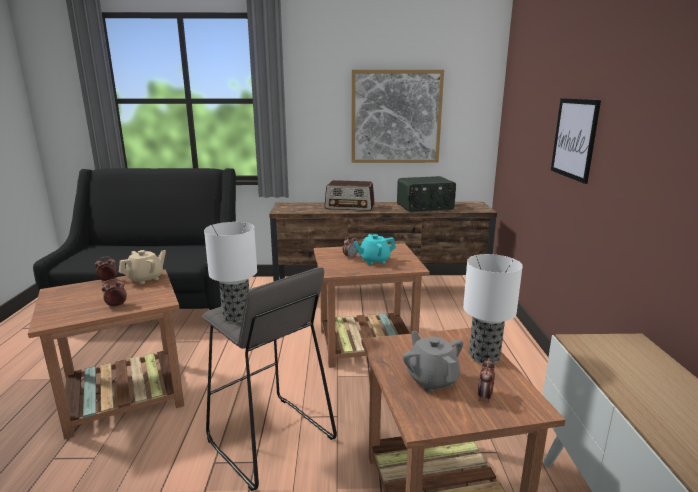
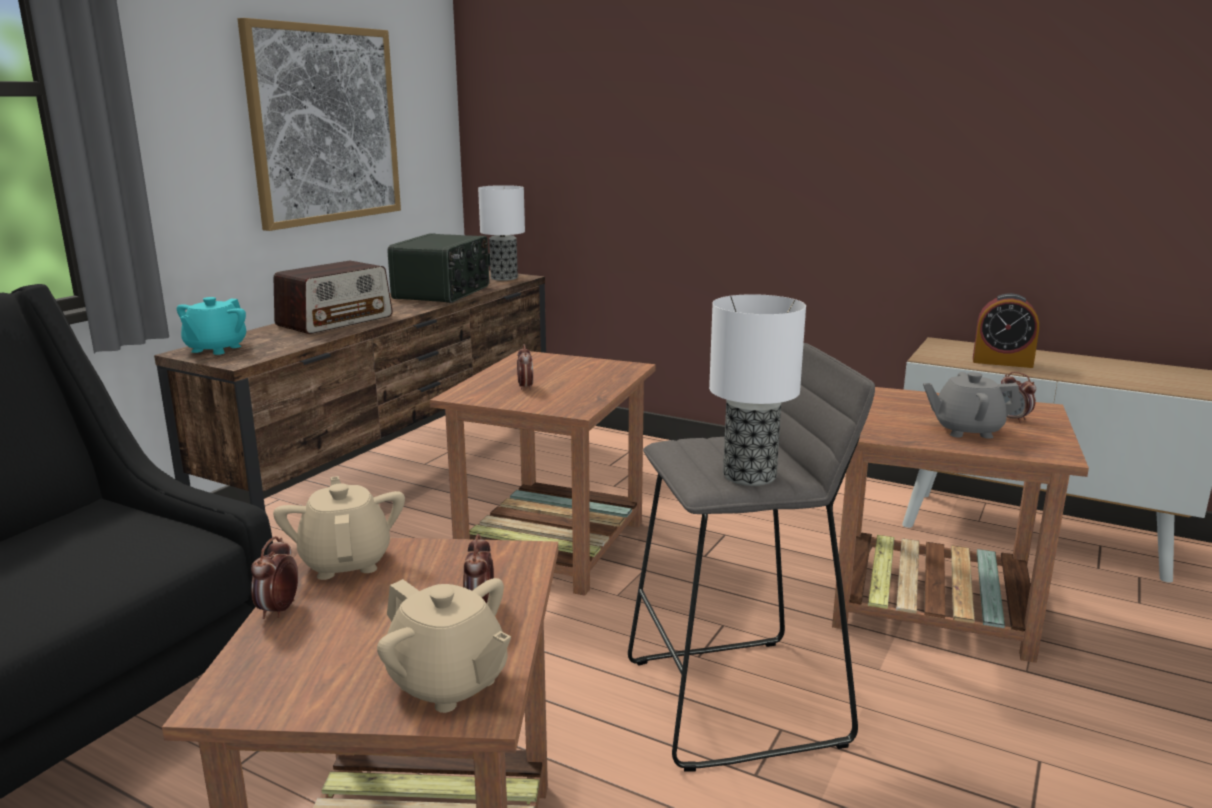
camera: 60 degrees left, 0 degrees up
(62, 315) = (448, 683): none -> beige teapot
(374, 260) = (566, 379): turquoise teapot -> turquoise teapot (215, 349)
(483, 356) = (925, 399): table lamp -> table lamp (503, 278)
(574, 138) = (717, 135): picture -> none
(625, 373) = (1002, 362): none -> alarm clock

